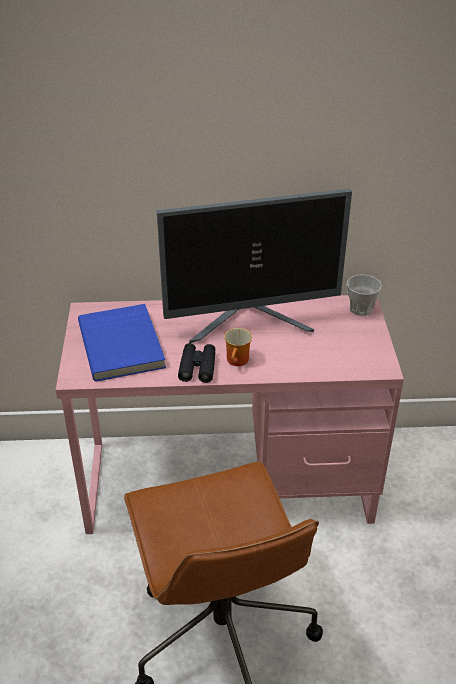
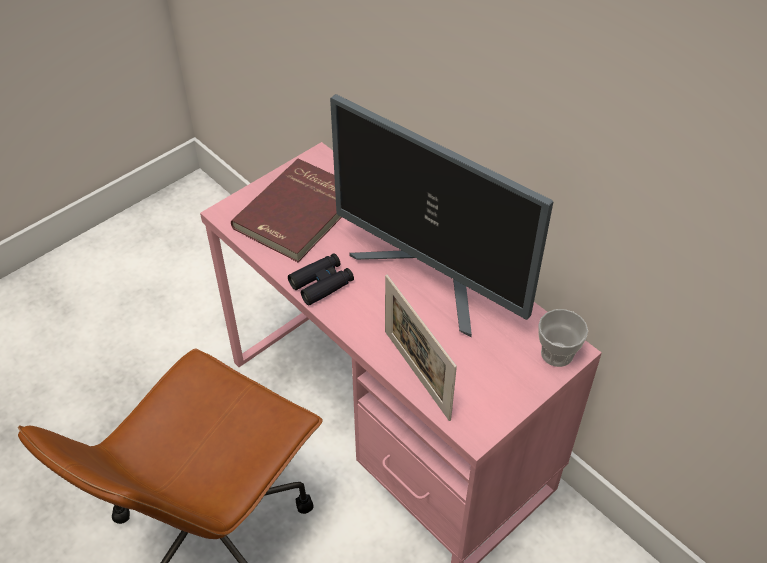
camera: 50 degrees right, 10 degrees up
(123, 345) = (300, 213): blue book -> red book
(238, 361) = (361, 307): mug -> none
(317, 367) = (416, 374): none -> picture frame

